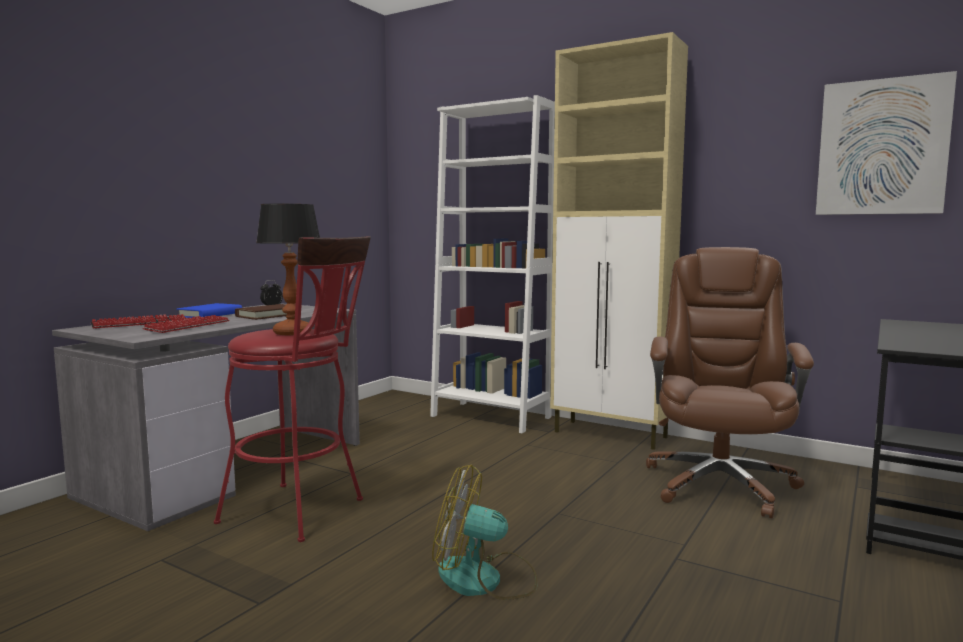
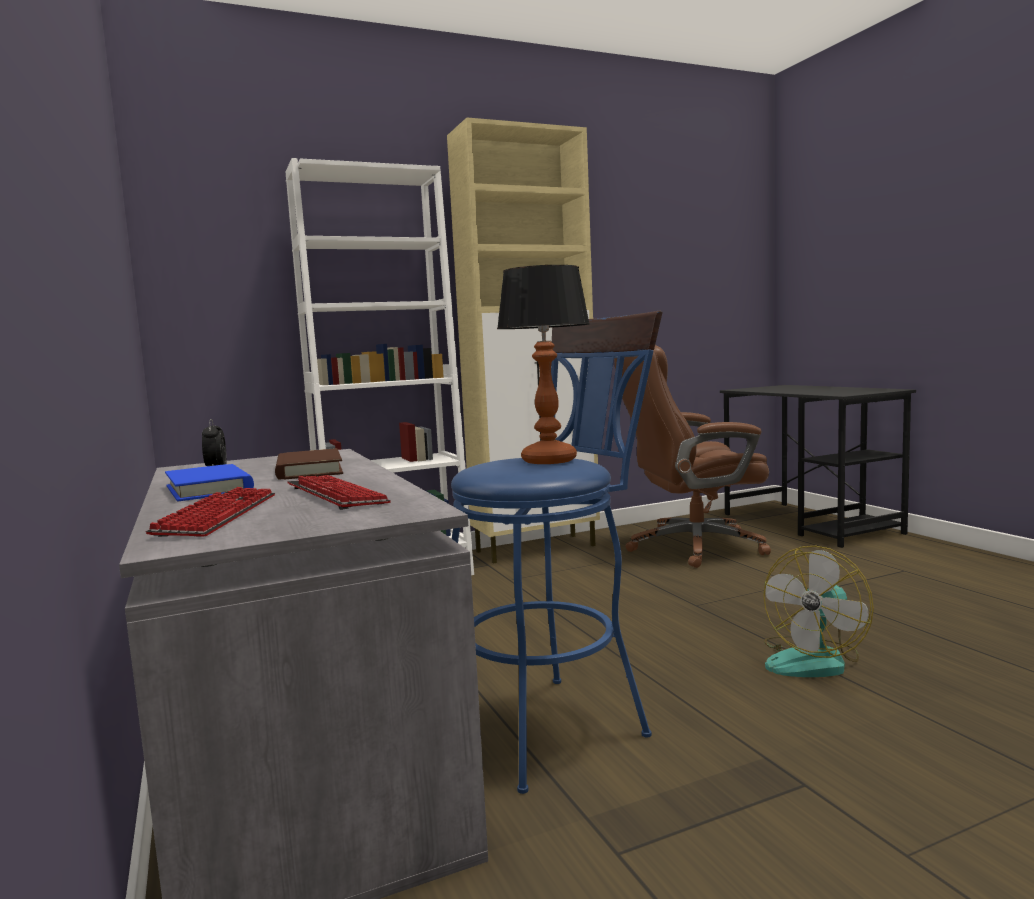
camera: 55 degrees left, 0 degrees up
(302, 512) = (556, 722): red stool -> blue stool
(719, 483) = (692, 547): brown office chair -> brown office chair turned 60 degrees counterclockwise
(882, 147) = (698, 256): picture -> none

